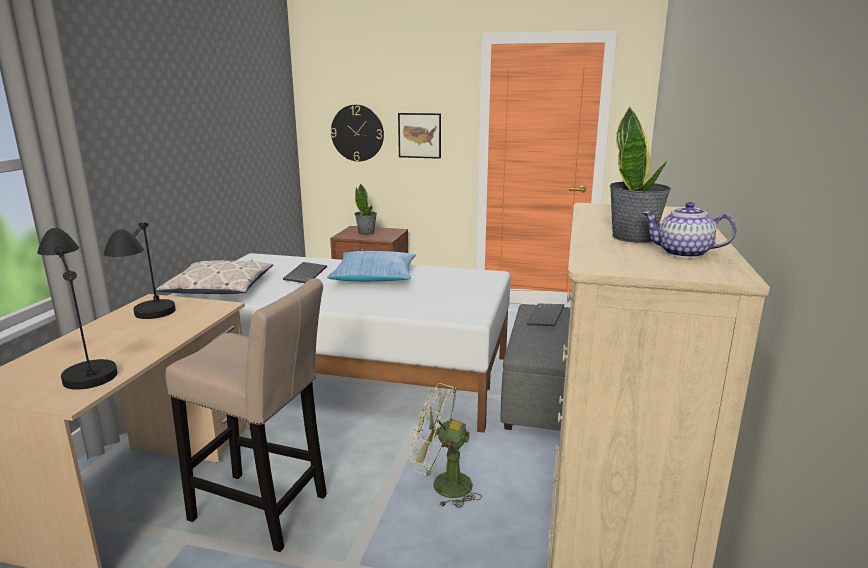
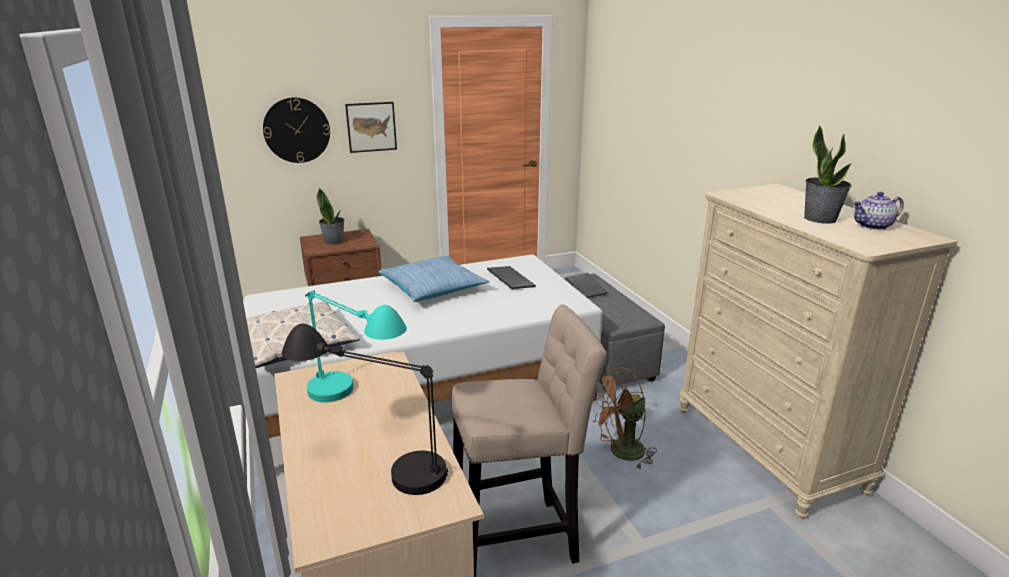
camera: 35 degrees left, 5 degrees up
(149, 324) = (356, 404): black table lamp -> turquoise table lamp
(305, 274) = (360, 303): keyboard -> keyboard (509, 279)
(442, 485) = (620, 453): green fan -> brown fan

